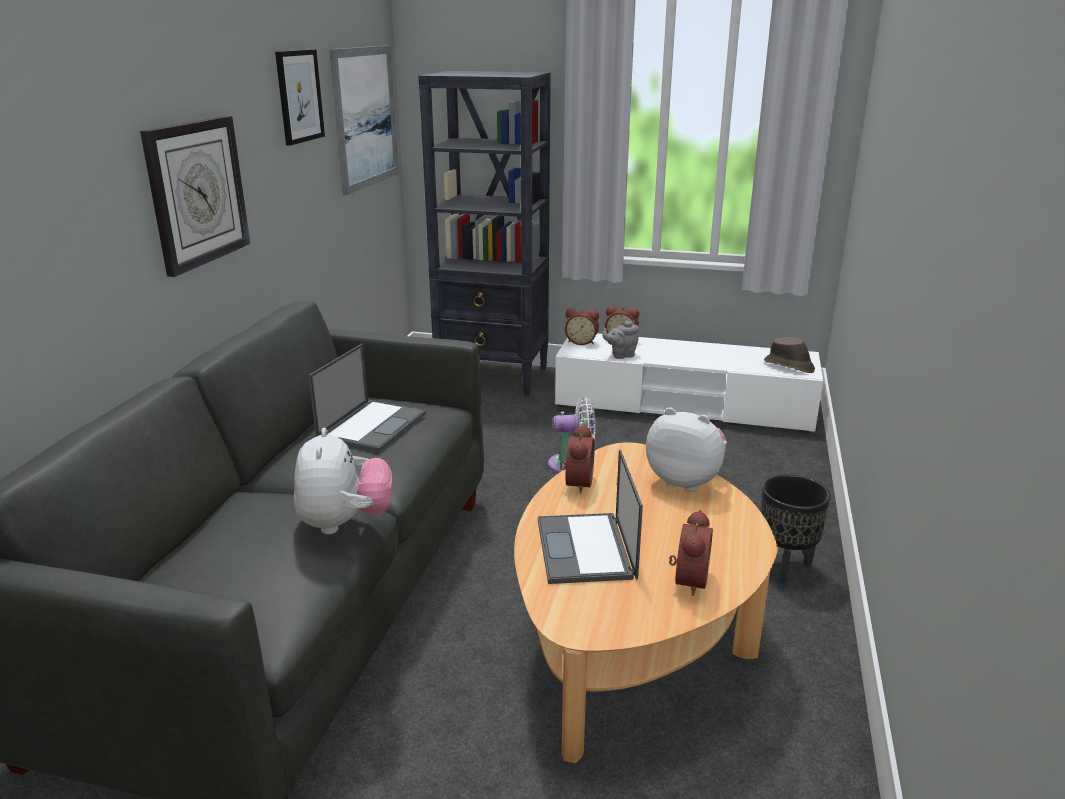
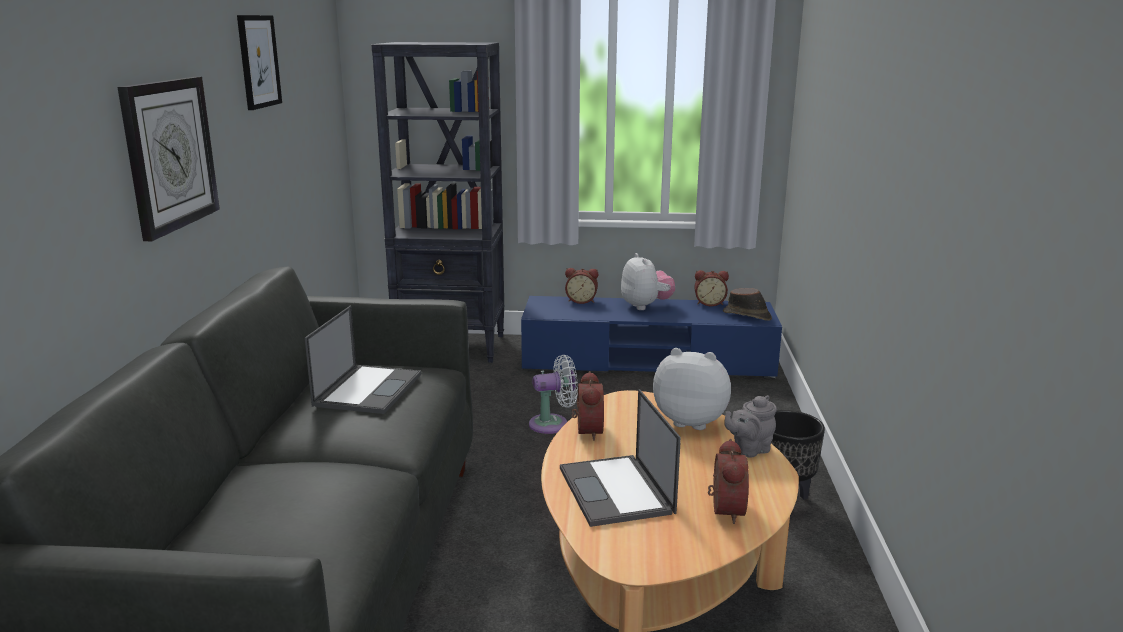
camera: 10 degrees left, 5 degrees down
(345, 523) = (371, 484): plush toy -> plush toy (645, 306)
(365, 117) = (315, 86): picture -> none
(581, 342) = (543, 305): alarm clock -> alarm clock (709, 303)
(621, 355) = (585, 315): grey teapot -> grey teapot (749, 450)
(683, 405) = (647, 361): white tv stand -> blue tv stand

